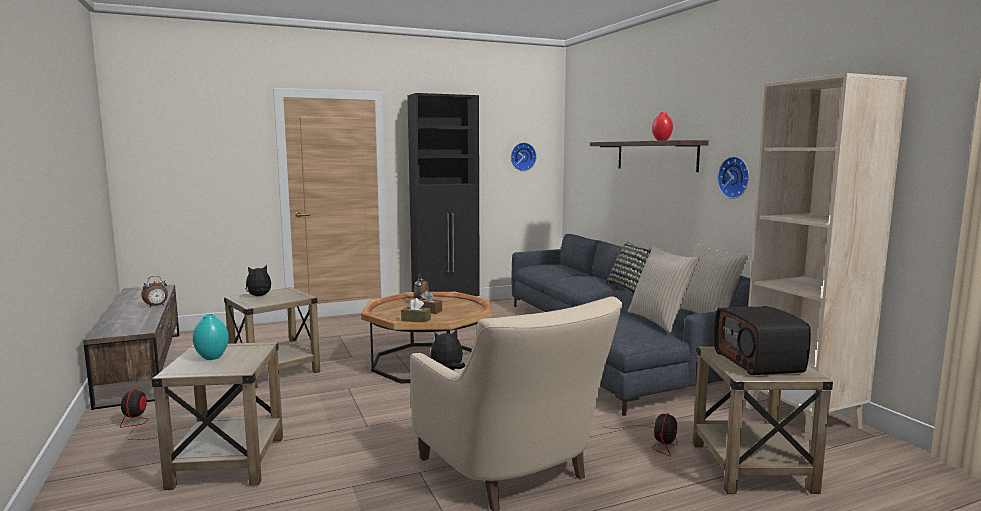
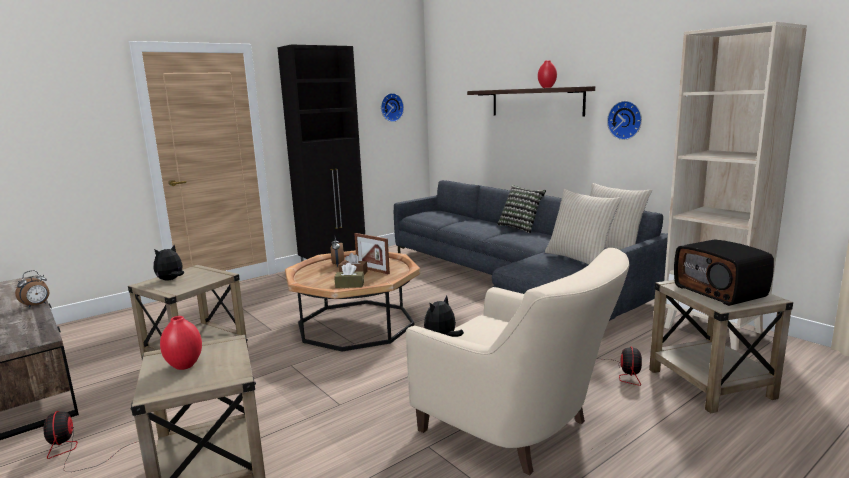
camera: 15 degrees left, 5 degrees up
(211, 357) = (184, 366): turquoise vase -> red vase
(448, 310) = (372, 270): none -> picture frame

